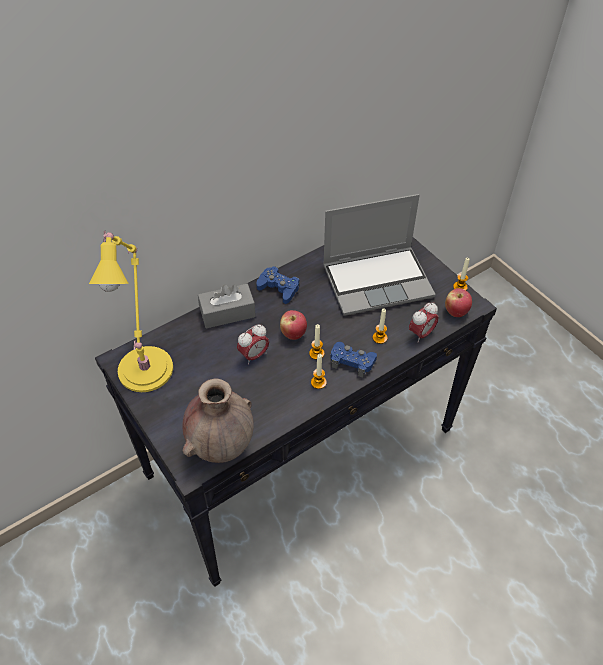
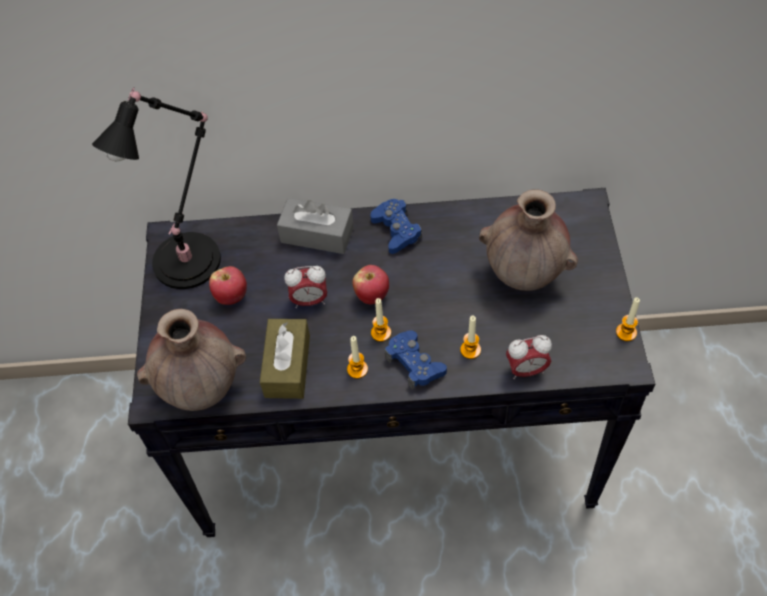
camera: 35 degrees right, 5 degrees up
(146, 365) = (191, 257): yellow table lamp -> black table lamp
(270, 402) = (287, 366): none -> brown tissue box
(378, 280) = (524, 275): laptop -> brown vase
(456, 312) = (594, 363): apple -> apple (232, 296)

